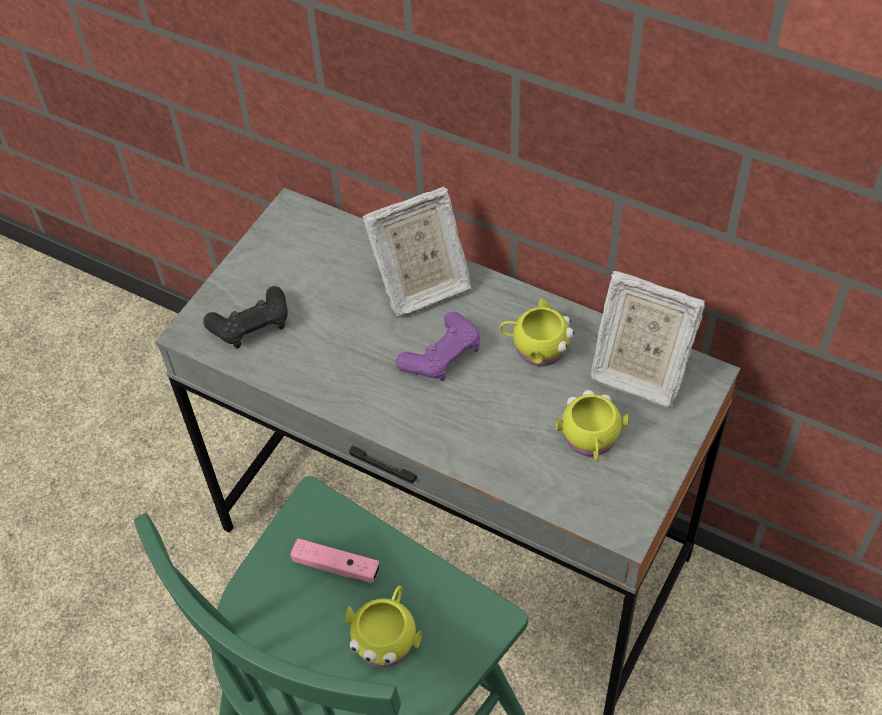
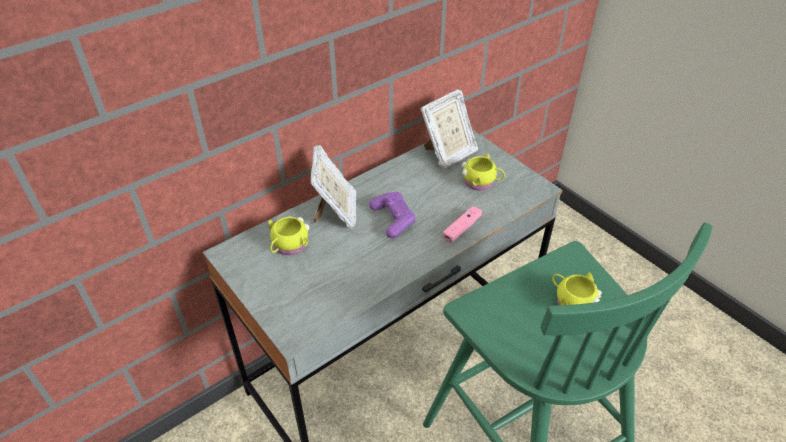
camera: 70 degrees left, 10 degrees down
(251, 325) = (310, 299): black game controller -> none
(336, 566) = (516, 311): pink game controller -> pink game controller (462, 228)
(536, 347) = (410, 182): yellow mug -> yellow mug (288, 246)

